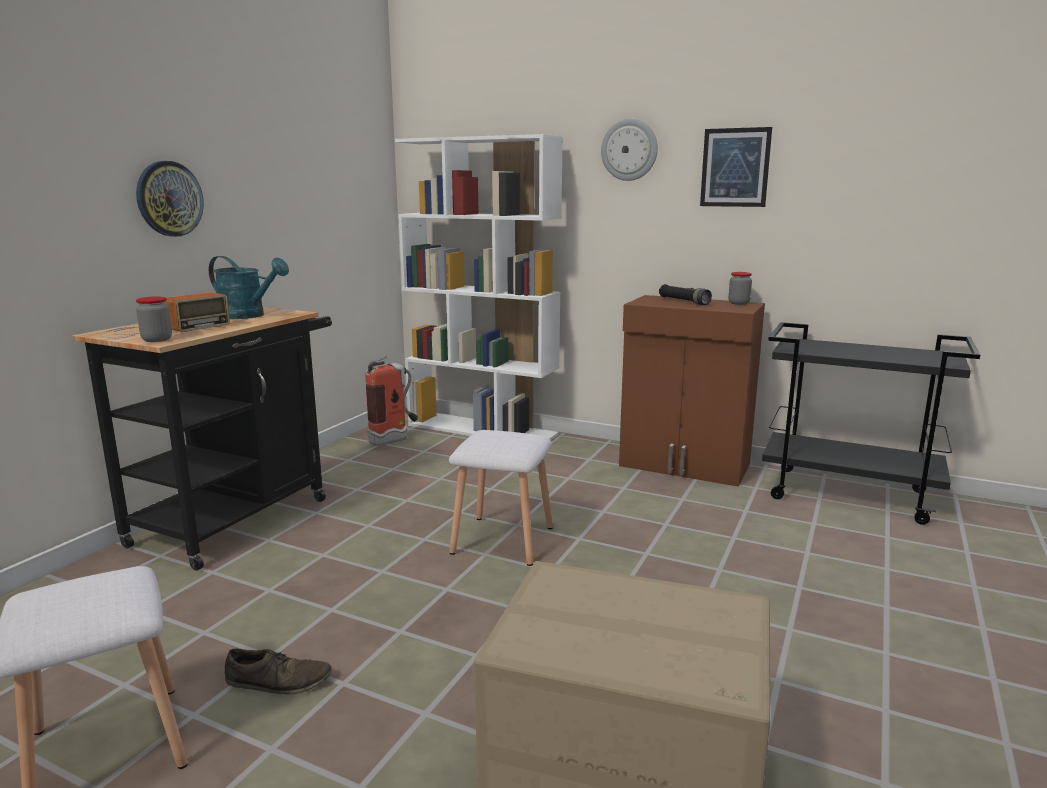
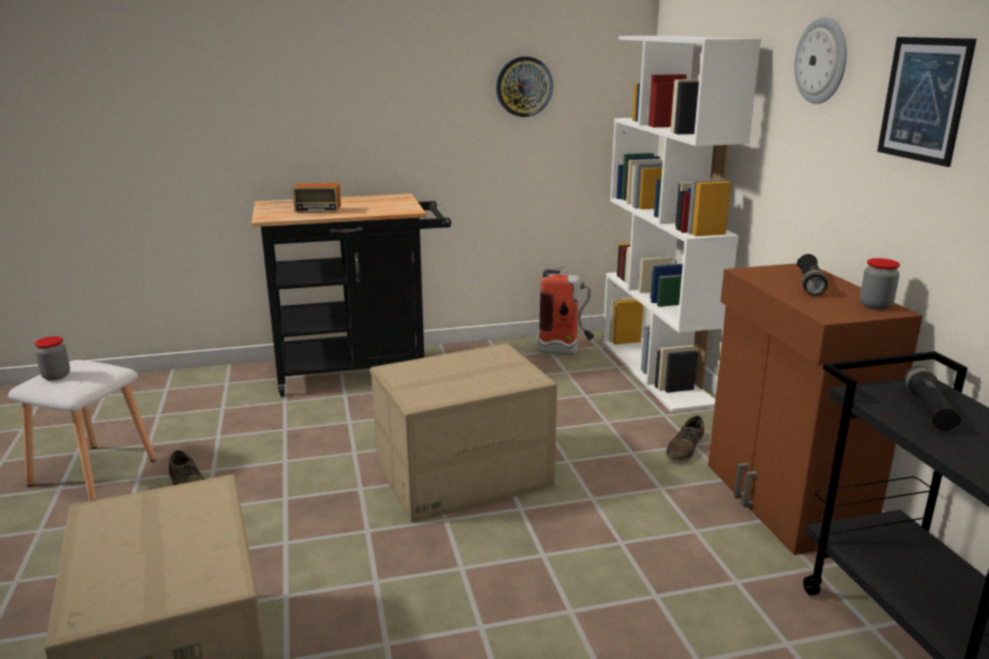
camera: 50 degrees right, 5 degrees up
(157, 339) = (269, 216): jar -> jar (56, 376)
(169, 199) = (353, 100): wall clock -> wall clock (524, 86)
(249, 316) = (376, 206): turquoise watering can -> none
(503, 541) = (464, 476): white stool -> cardboard box
(589, 463) = (685, 448): none -> brown shoe
(824, 348) = (928, 409): none -> black flashlight

